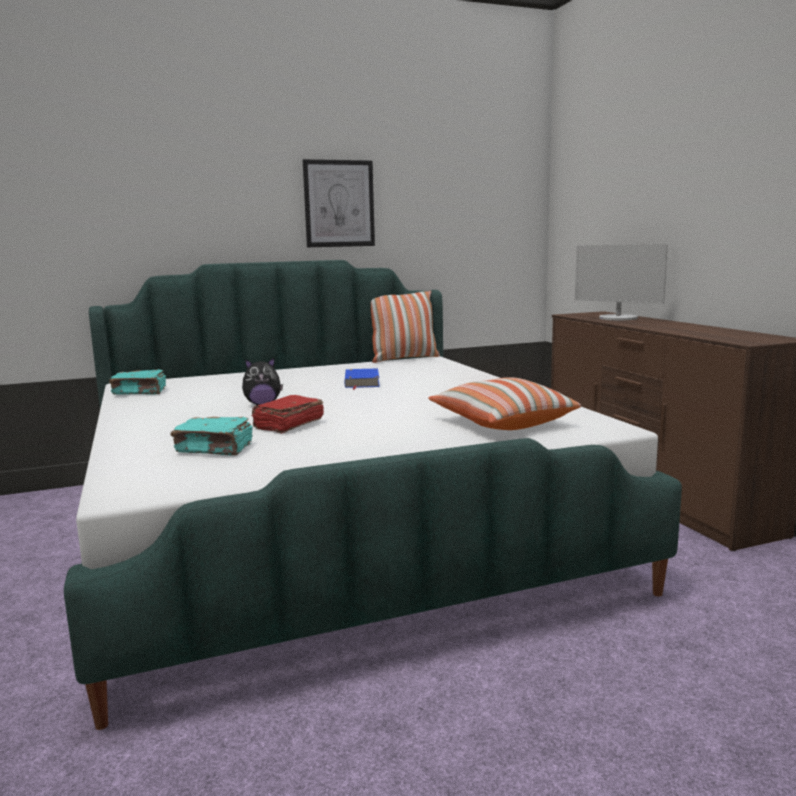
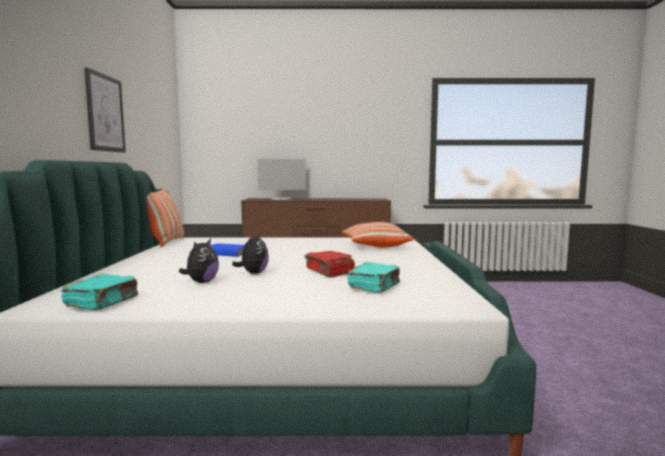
camera: 70 degrees left, 5 degrees down
(216, 398) = (201, 282): none -> plush toy

